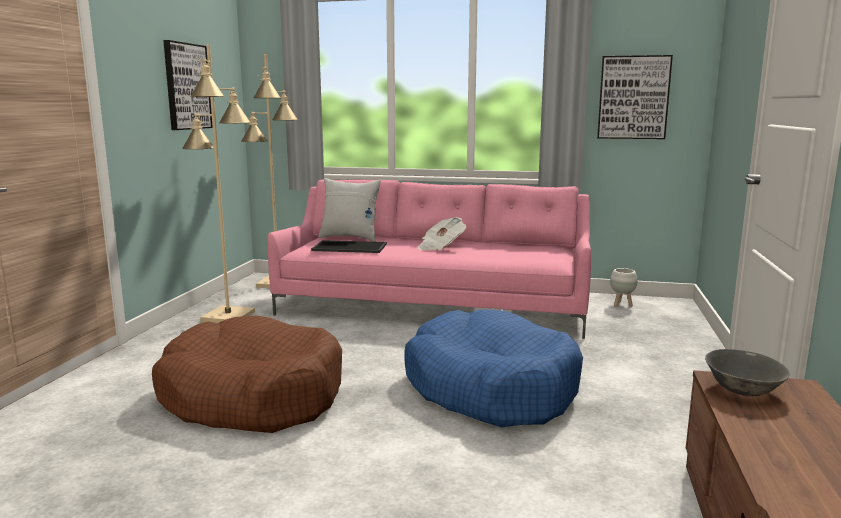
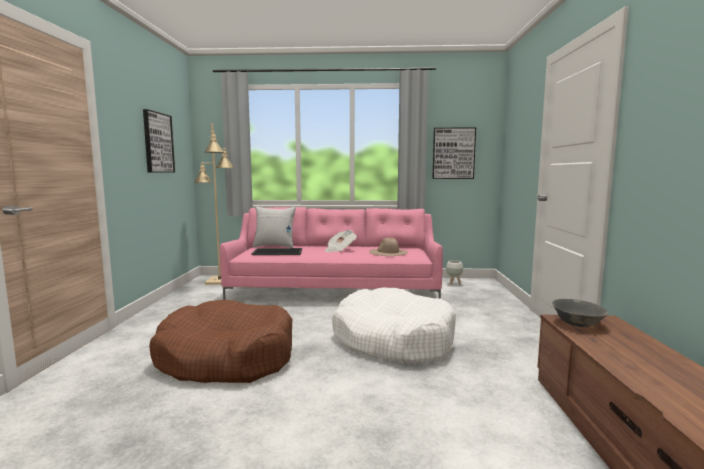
camera: 10 degrees left, 5 degrees down
(227, 316) = (189, 305): beige floor lamp -> none
(490, 388) = (393, 340): blue dog bed -> white dog bed
(511, 253) = (388, 252): none -> beige hat

